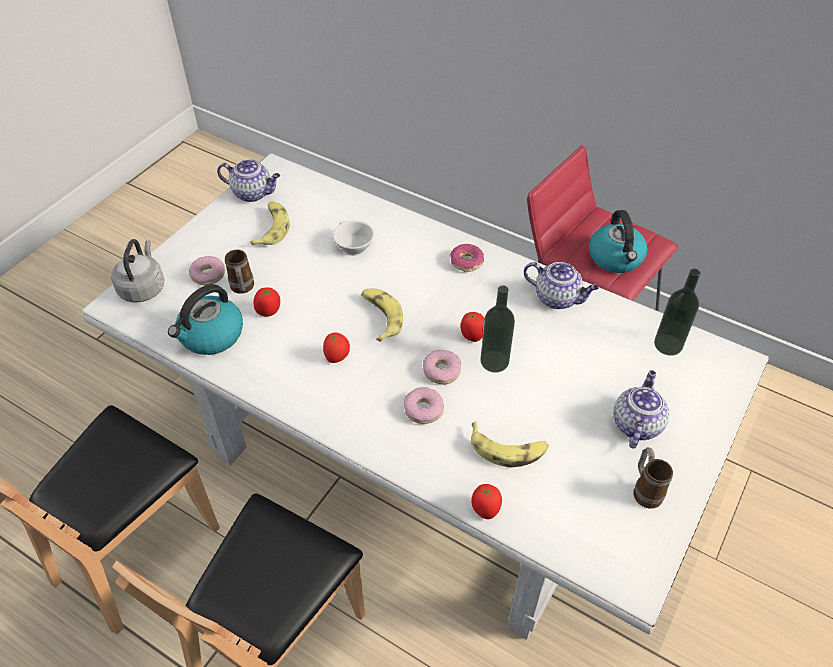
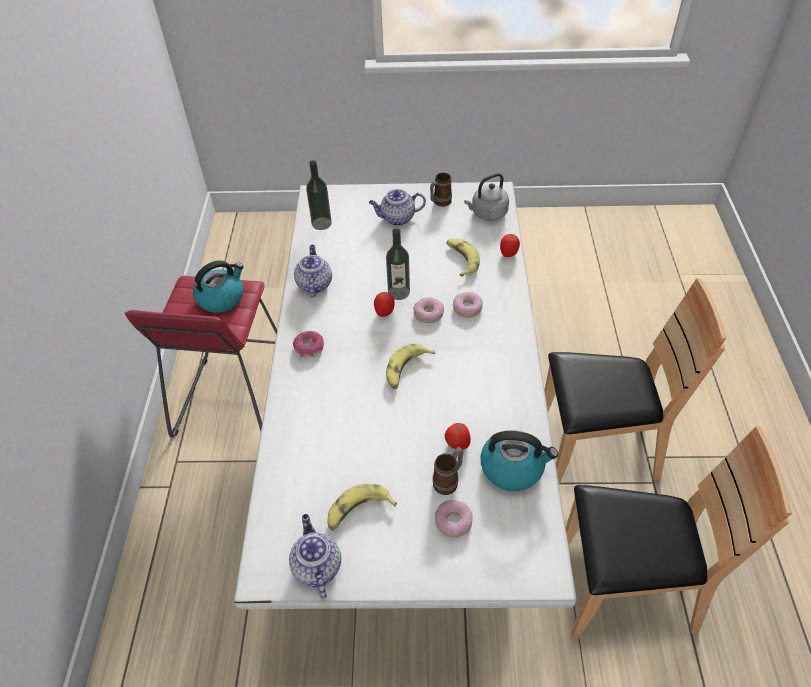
camera: 120 degrees left, 0 degrees up
(143, 287) = (509, 566): grey kettle -> grey kettle (487, 213)
(337, 357) = (464, 374): tomato -> none
(352, 247) = (341, 431): white cup -> none

